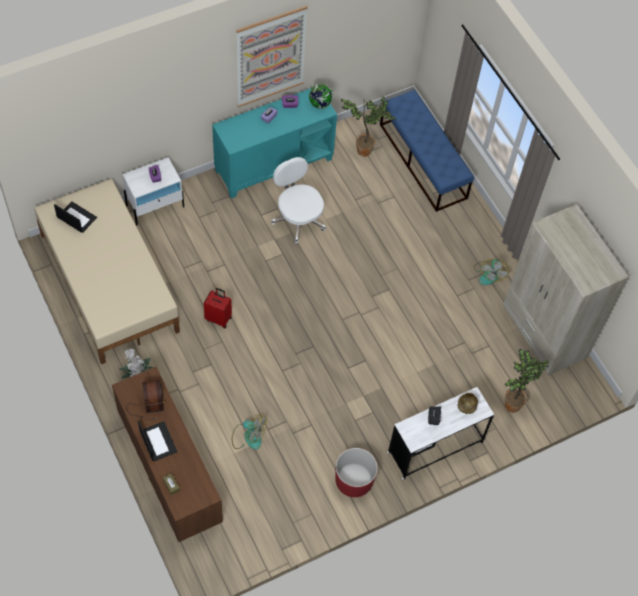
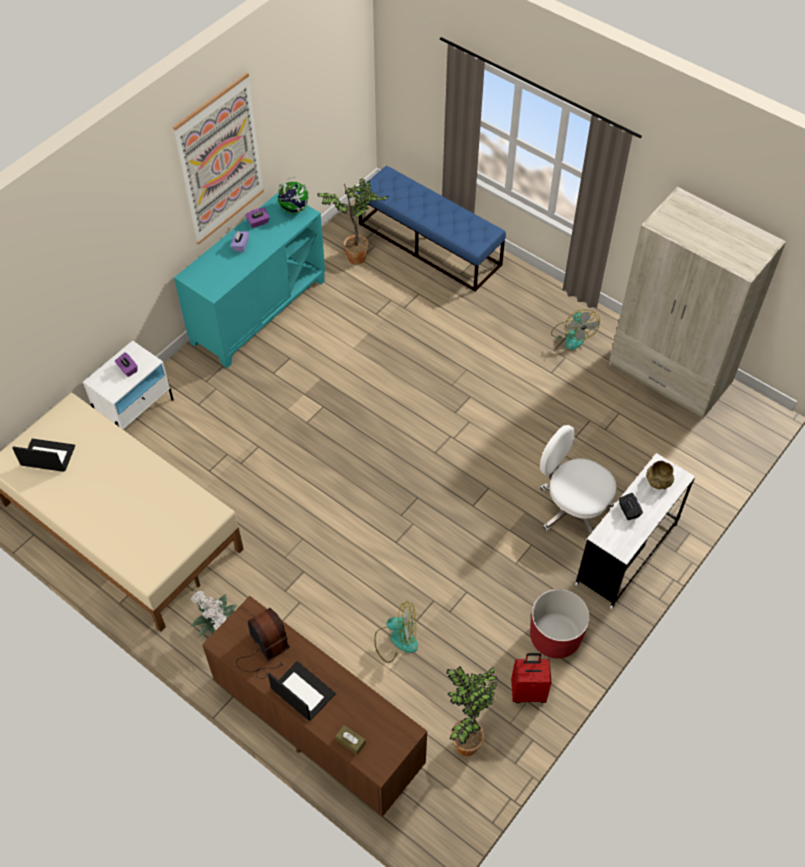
camera: 20 degrees left, 5 degrees down
(219, 318) = (284, 512): red suitcase -> red suitcase (528, 692)
(298, 218) = (320, 359): white office chair -> white office chair (573, 508)
(513, 403) = (683, 465): potted plant -> potted plant (466, 740)

